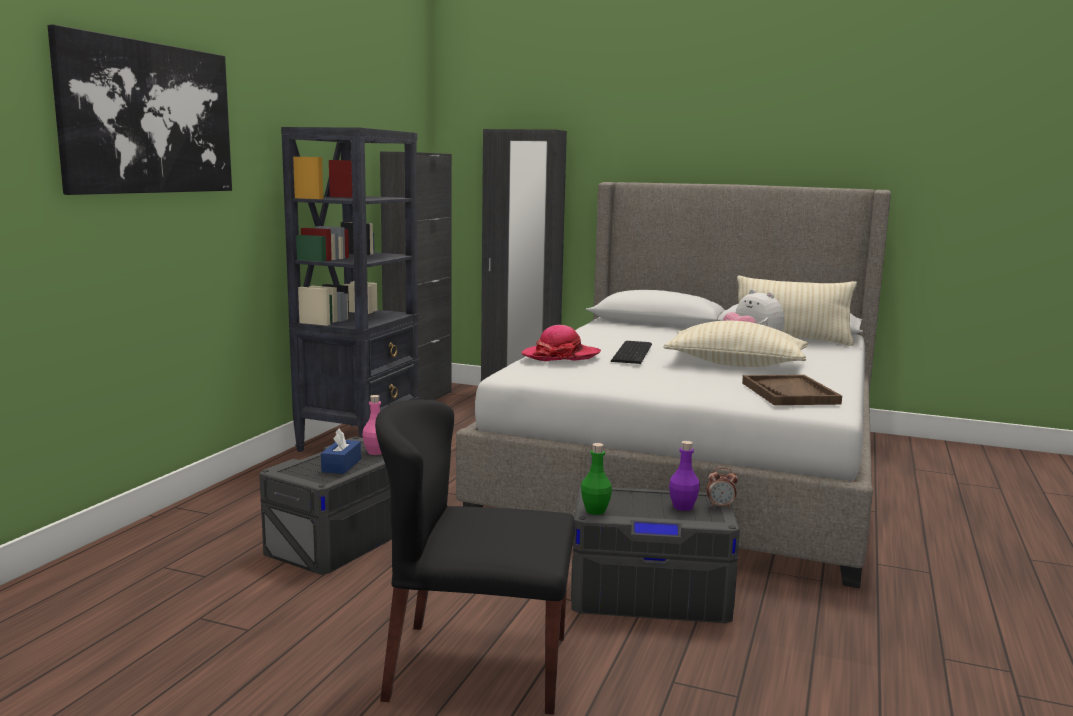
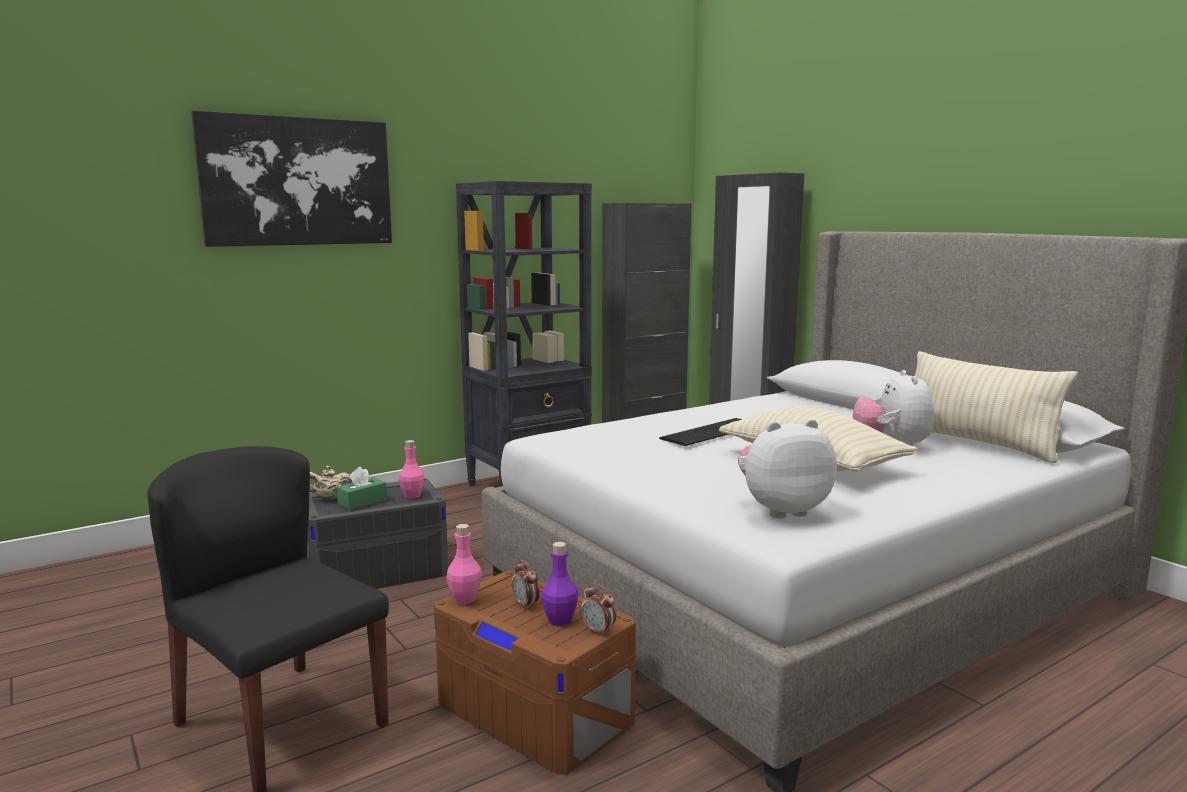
camera: 35 degrees right, 0 degrees up
(299, 469) = (329, 498): none -> beige teapot
(341, 465) = (362, 502): blue tissue box -> green tissue box
(561, 356) = (624, 425): hat -> none
(595, 511) = (465, 599): green bottle -> pink bottle
(641, 504) = (526, 605): none -> alarm clock
(650, 594) = (534, 711): grey storage box -> brown storage box
(790, 393) = (781, 510): brown tray -> plush toy

